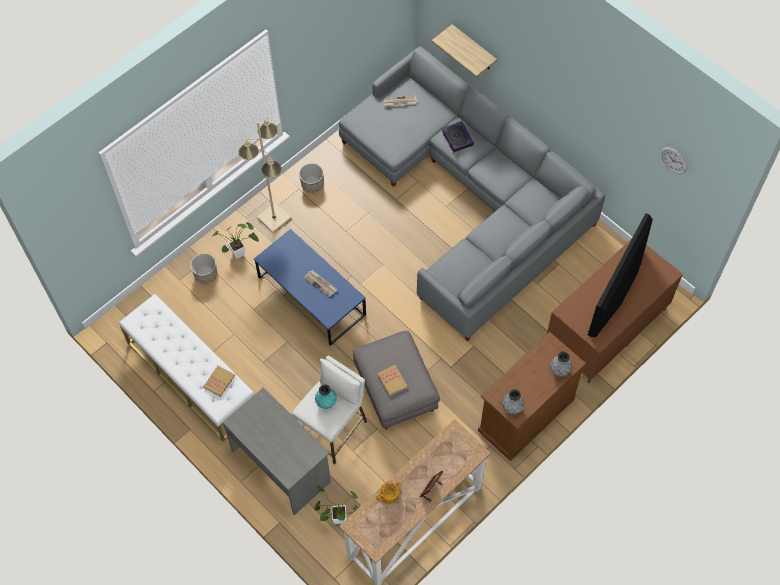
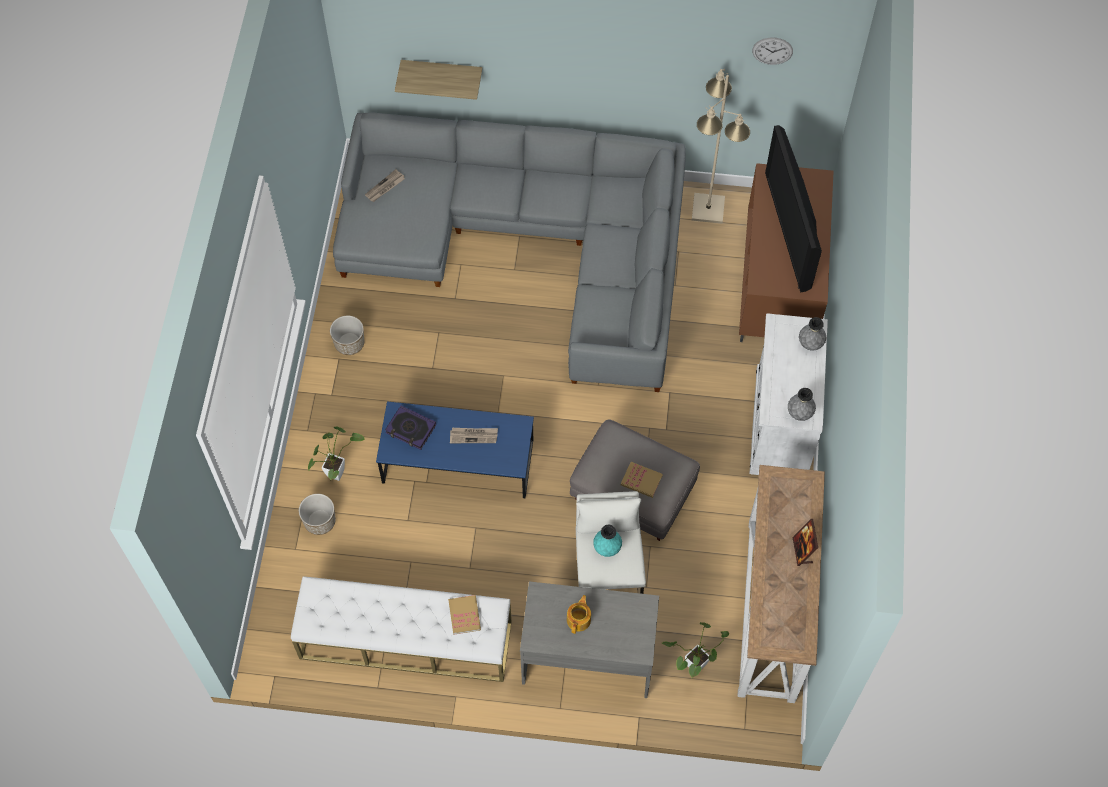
camera: 40 degrees left, 0 degrees up
(274, 218) = (341, 408): beige floor lamp -> beige floor lamp (708, 208)
(390, 495) = (768, 587): teapot -> teapot (579, 619)
(457, 138) = (480, 186): book -> book (410, 429)
(525, 414) = (780, 423): brown cabinet -> white cabinet

